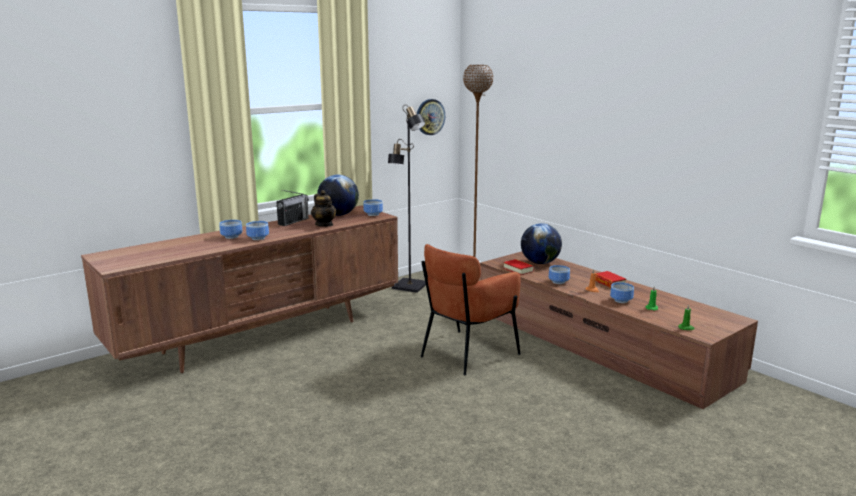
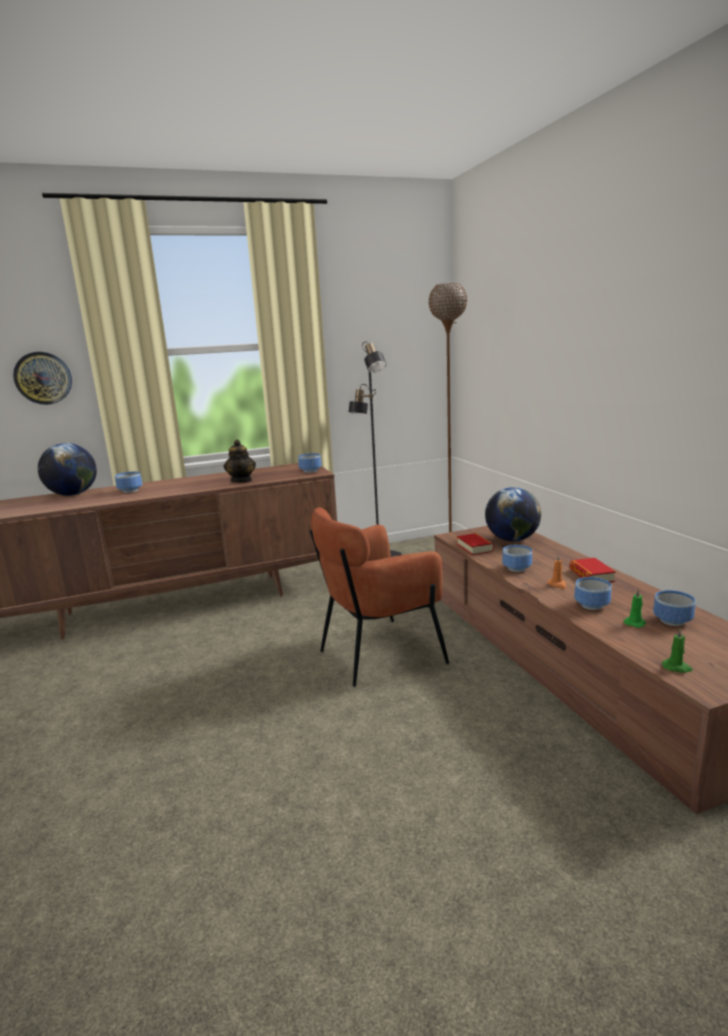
camera: 20 degrees right, 0 degrees up
(257, 238) = (151, 493): bowl -> bowl (670, 620)
(293, 221) = (216, 476): radio -> none
(338, 215) = (273, 470): globe -> globe (73, 494)
(430, 117) = (412, 359): wall clock -> wall clock (43, 378)

